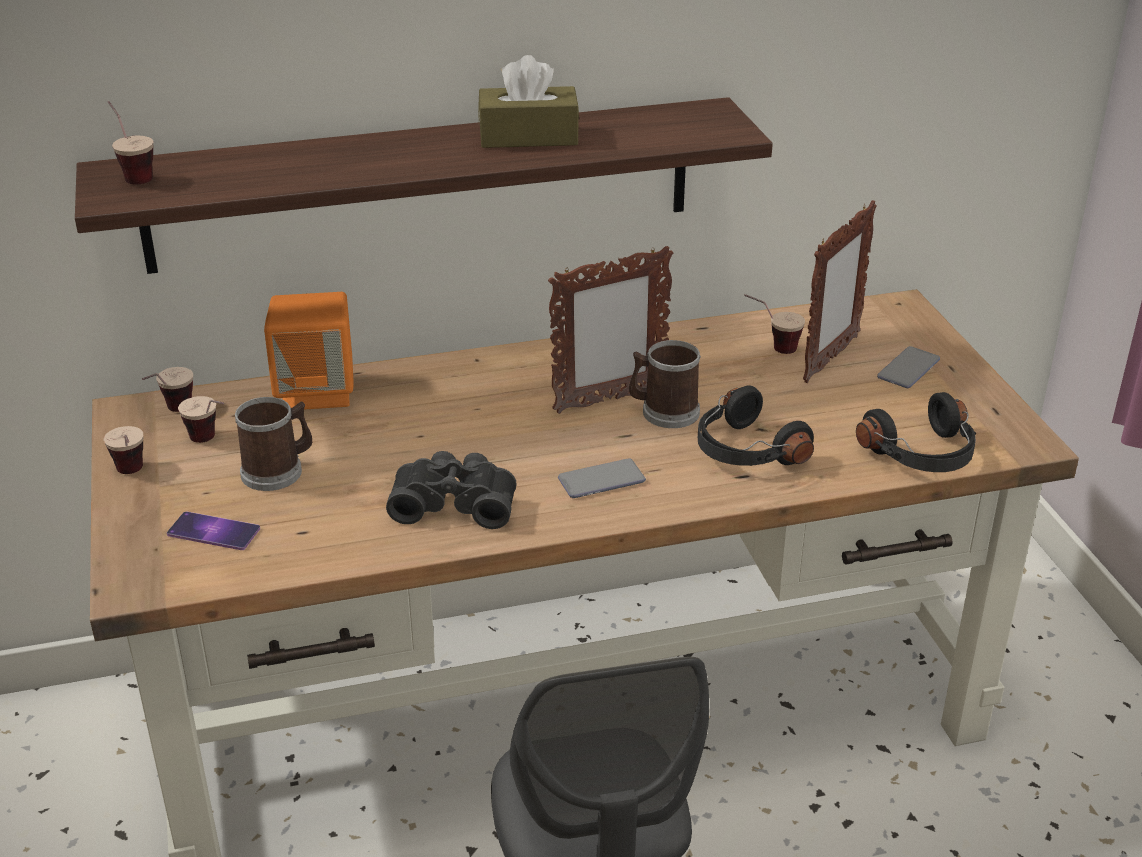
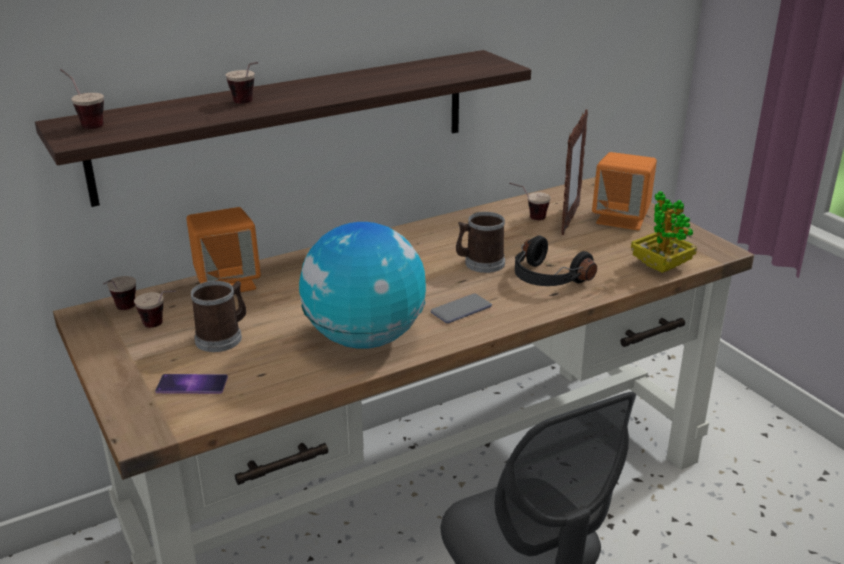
camera: 15 degrees left, 5 degrees down
(132, 476) = (109, 357): cup -> cup (248, 104)
(454, 503) = (365, 338): black binoculars -> globe
(528, 136) = (366, 79): brown tissue box -> none
(608, 400) = (439, 261): picture frame -> none
(908, 369) = (621, 219): phone -> orange speaker
(923, 455) = (661, 266): black headphones -> potted plant

